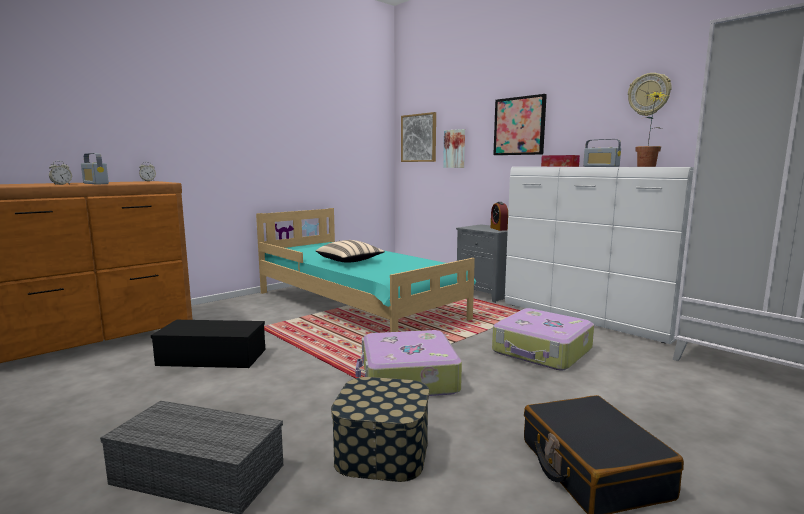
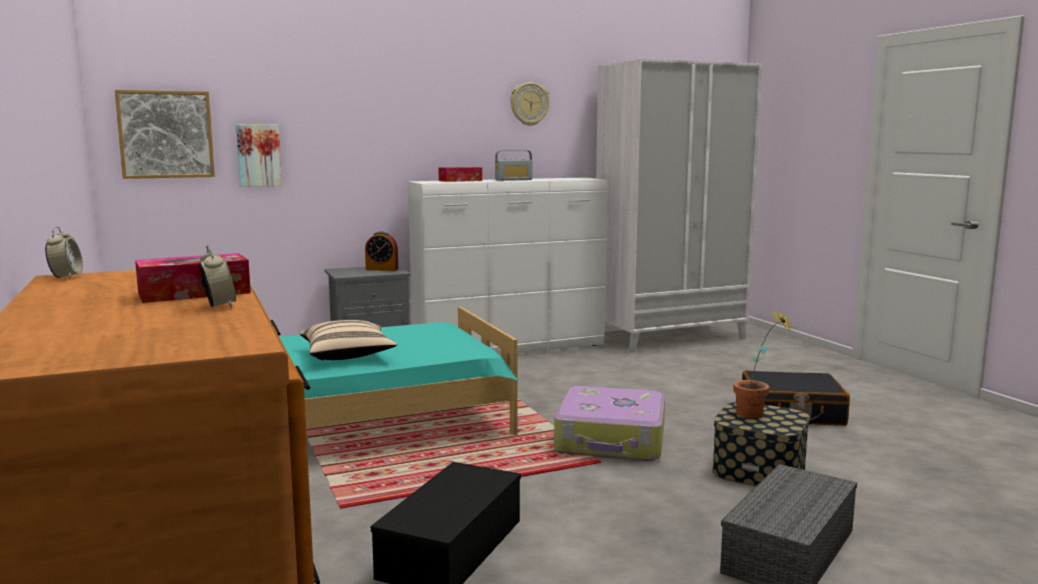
camera: 70 degrees left, 0 degrees up
(95, 183) = (194, 293): radio -> tissue box
(519, 126) = (377, 126): picture -> none
(542, 351) = (581, 382): suitcase -> none
(647, 166) = (562, 179): potted plant -> potted plant (757, 415)

